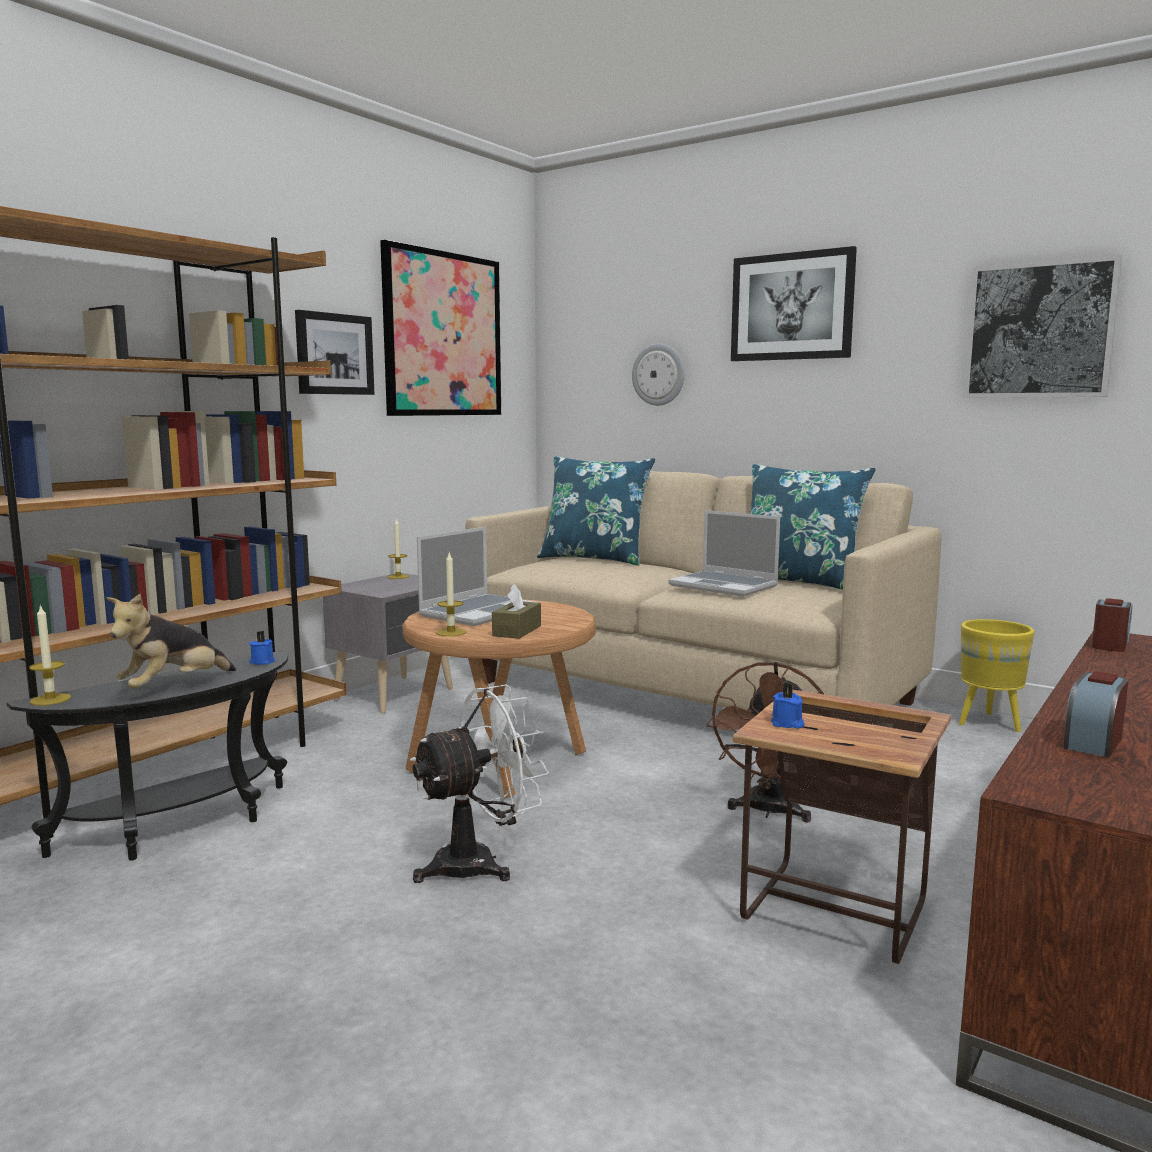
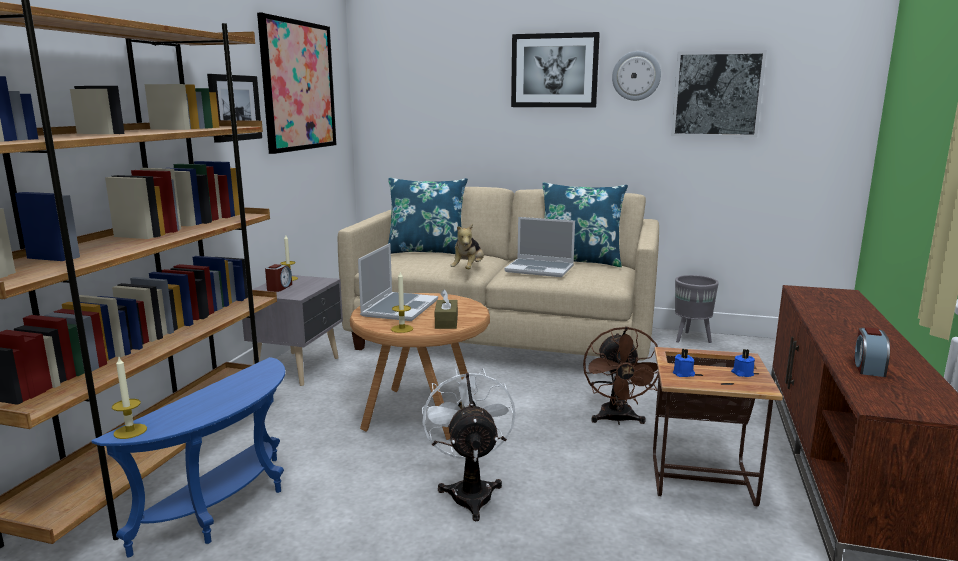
camera: 20 degrees left, 5 degrees up
(173, 687) = (224, 403): plush toy -> plush toy (468, 270)
(183, 827) = (226, 508): black side table -> blue side table
(262, 661) = (267, 370): blue candle -> blue candle (742, 373)
(479, 863) = (470, 491): white fan -> white fan turned 45 degrees counterclockwise
(659, 374) = (455, 114): wall clock -> wall clock (636, 76)
(990, 723) = (691, 339): yellow planter -> grey planter
(1110, 645) = (803, 296): alarm clock -> alarm clock (279, 288)

